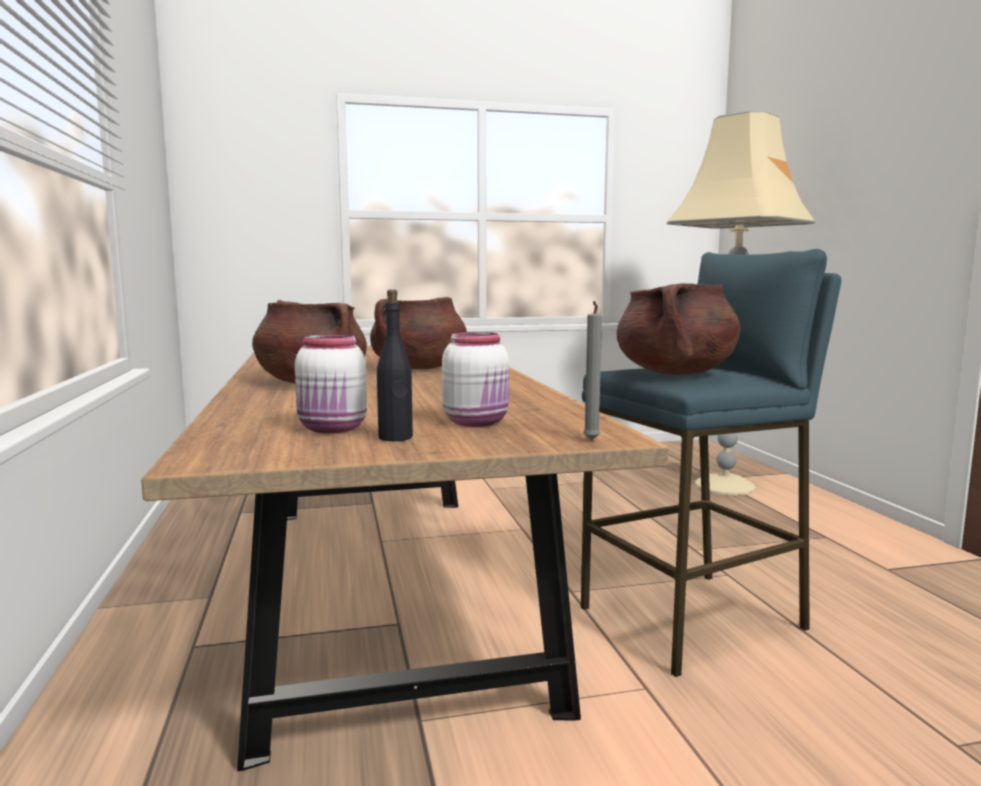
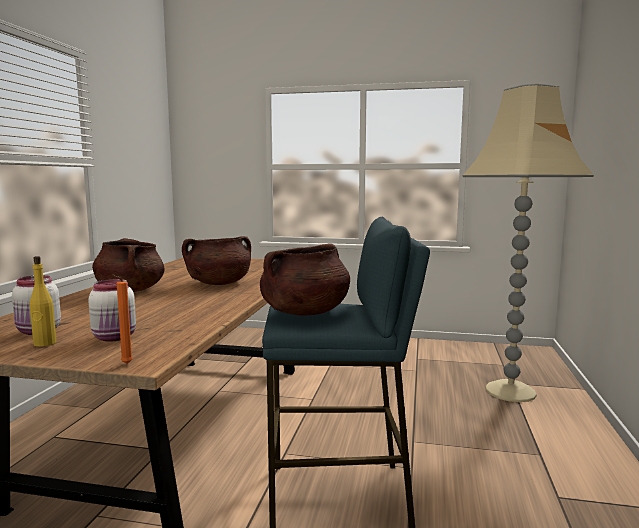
camera: 25 degrees right, 0 degrees up
(395, 437) = (44, 343): black bottle -> yellow bottle
(591, 441) = (125, 364): grey candle -> orange candle

